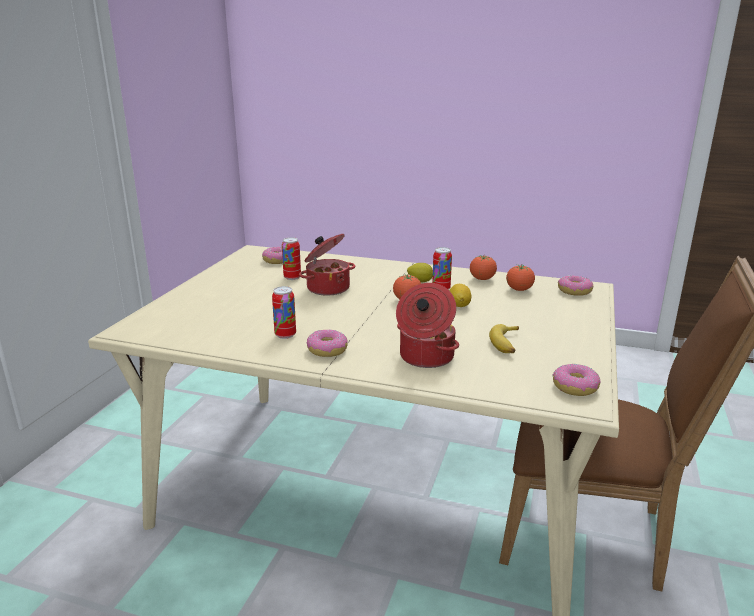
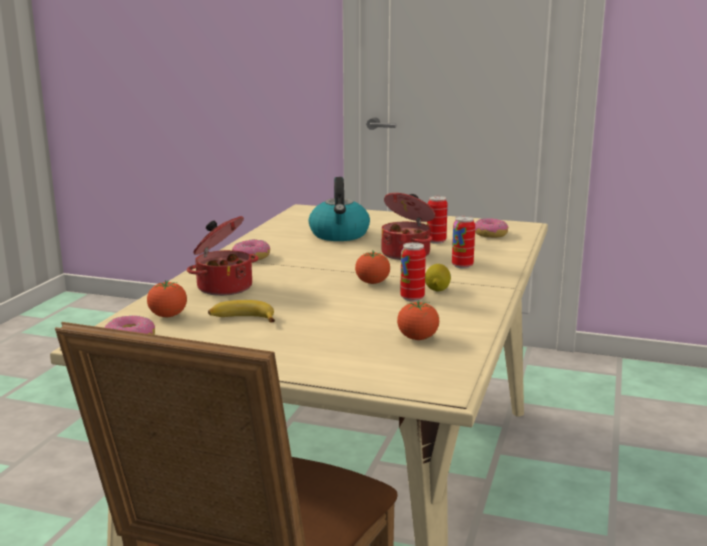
camera: 90 degrees right, 5 degrees down
(256, 312) = (339, 235): none -> kettle
(285, 335) = (286, 245): can -> can (462, 266)
(459, 305) = (357, 304): lemon -> none
(482, 279) = (456, 320): tomato -> tomato (168, 316)
(574, 291) = (418, 373): donut -> none

